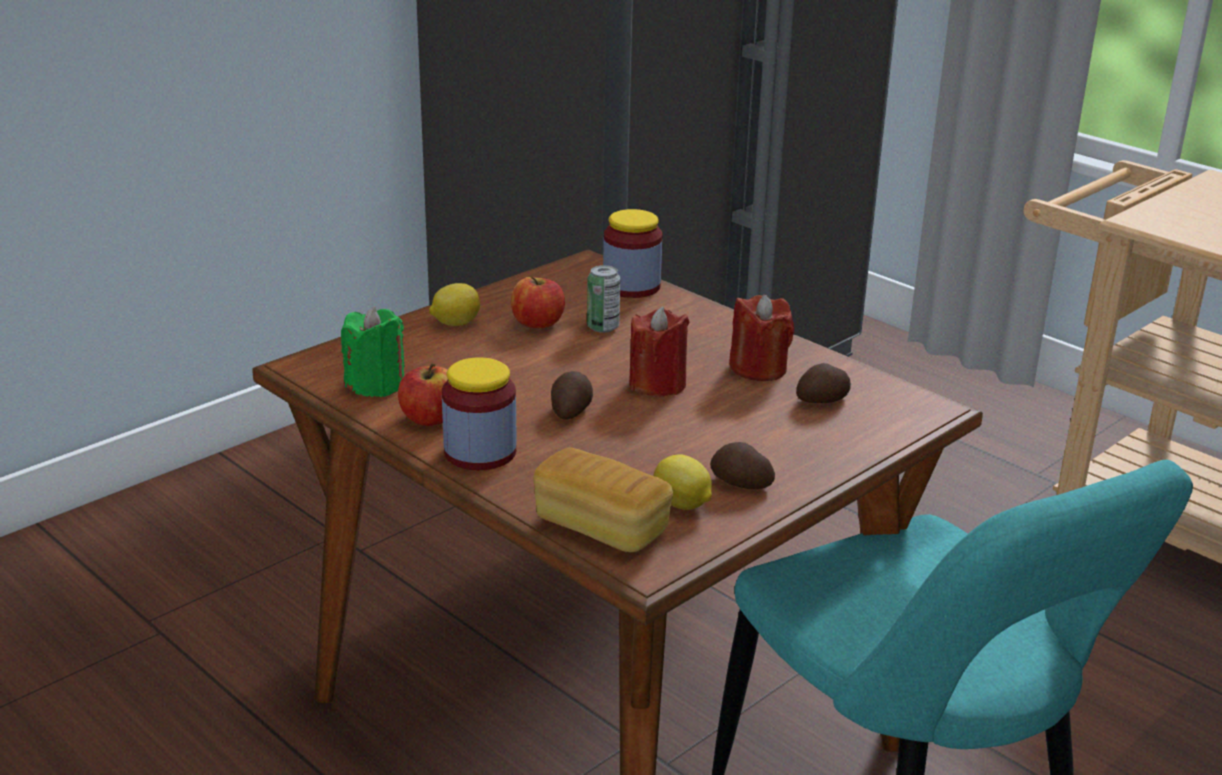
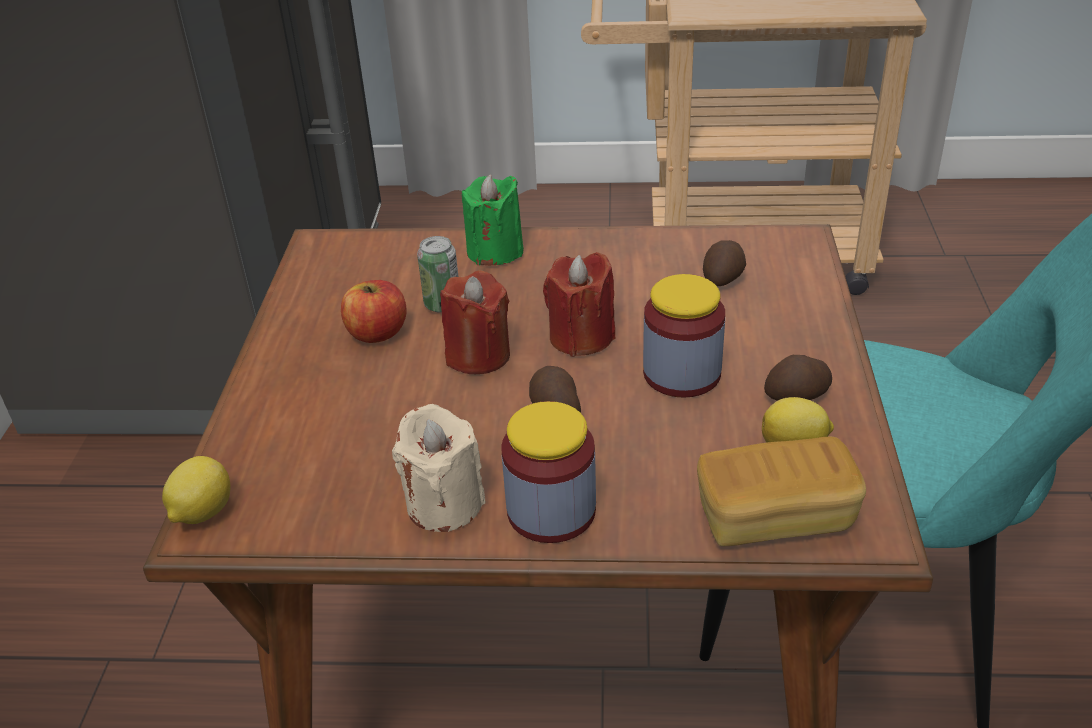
camera: 40 degrees left, 10 degrees up
(376, 384) = (326, 500): green candle -> green candle (495, 251)
(430, 418) = (444, 504): apple -> beige candle
(455, 323) = (296, 378): lemon -> lemon (202, 512)
(631, 286) = (401, 248): jar -> jar (682, 374)
(758, 369) = (631, 274): red candle -> red candle (478, 355)

